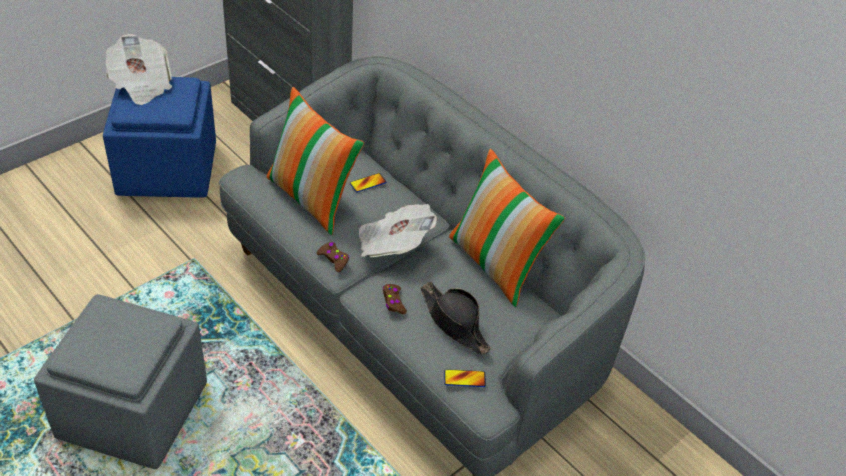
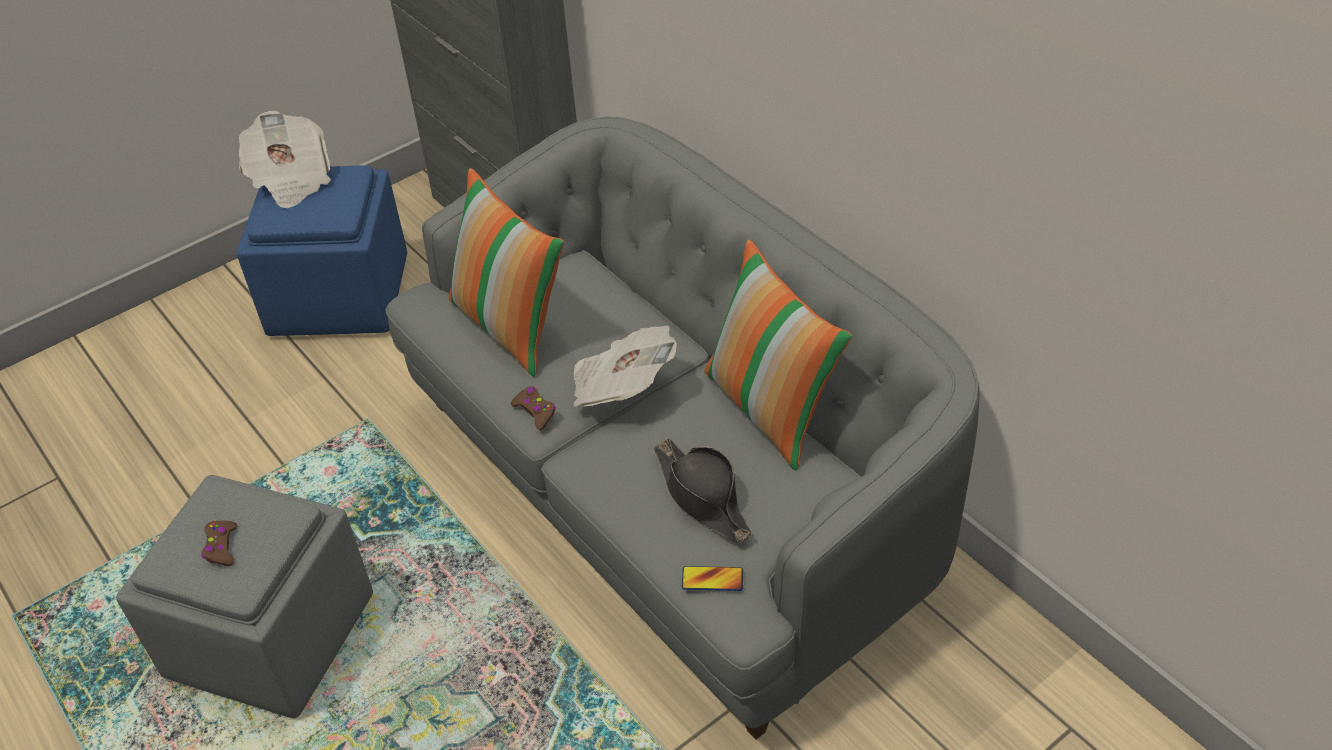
camera: 10 degrees right, 0 degrees up
(368, 183) = (592, 300): phone -> none
(393, 302) = (616, 470): brown game controller -> brown game controller (221, 547)

